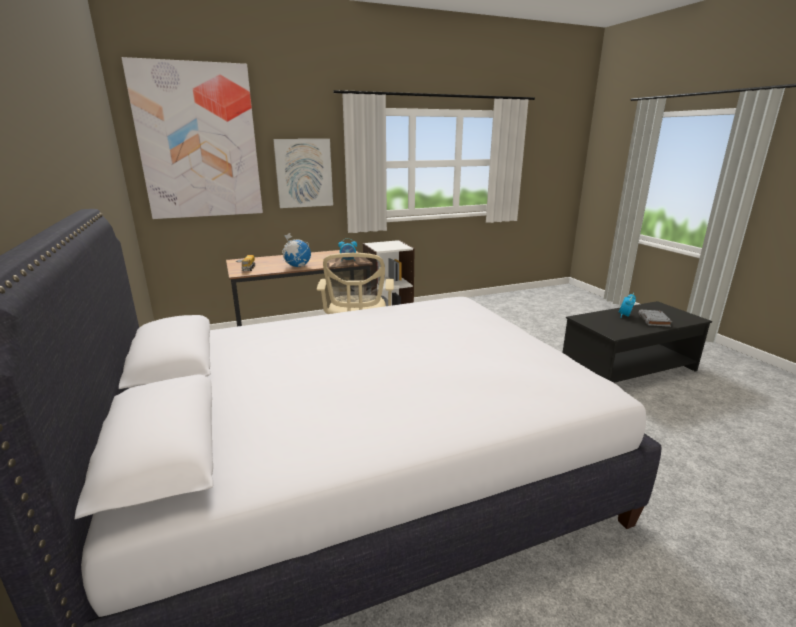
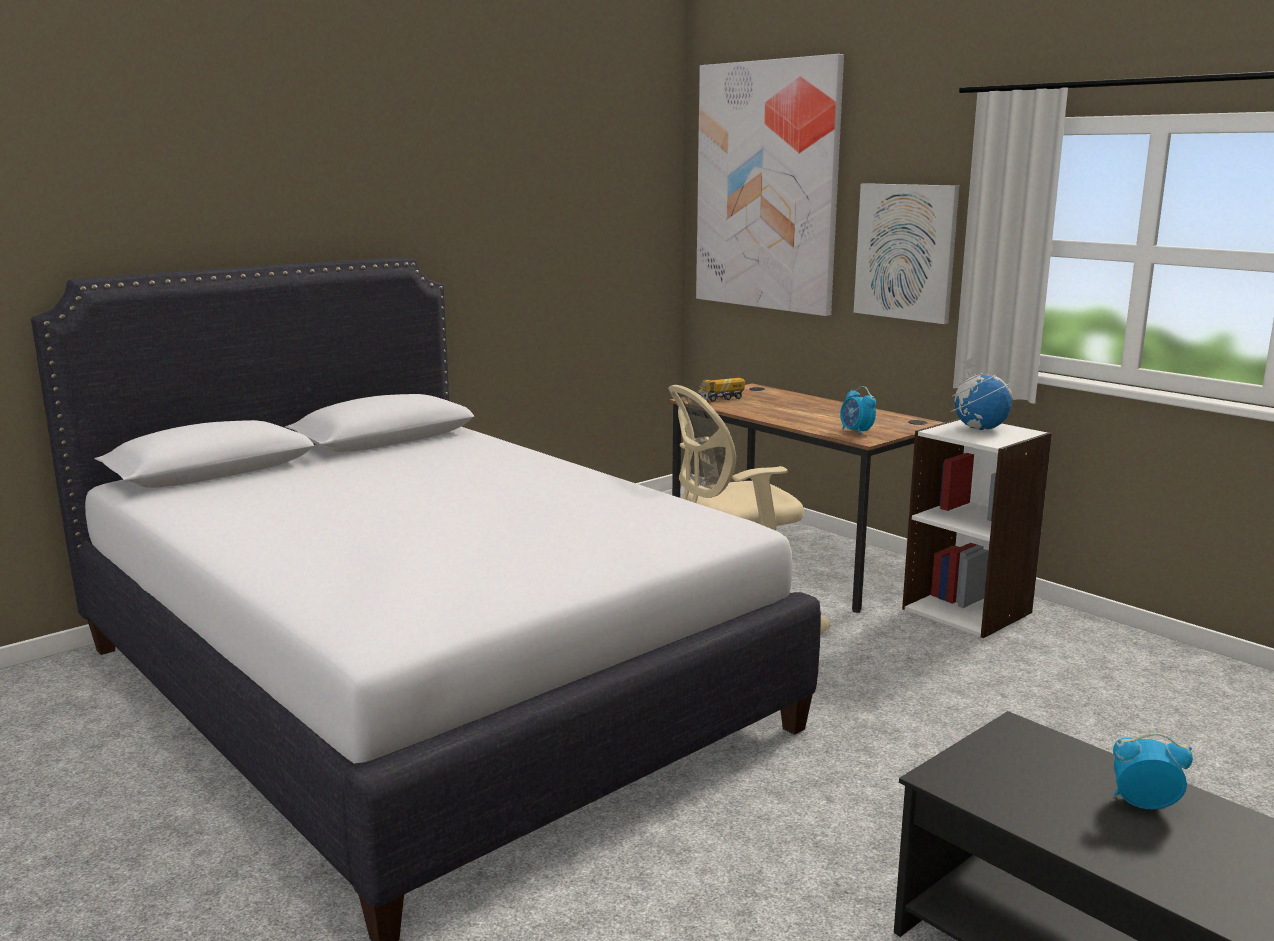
camera: 70 degrees right, 5 degrees down
(297, 266) = (770, 415): globe -> globe (979, 429)
(654, 320) = (1171, 858): grey book -> none

